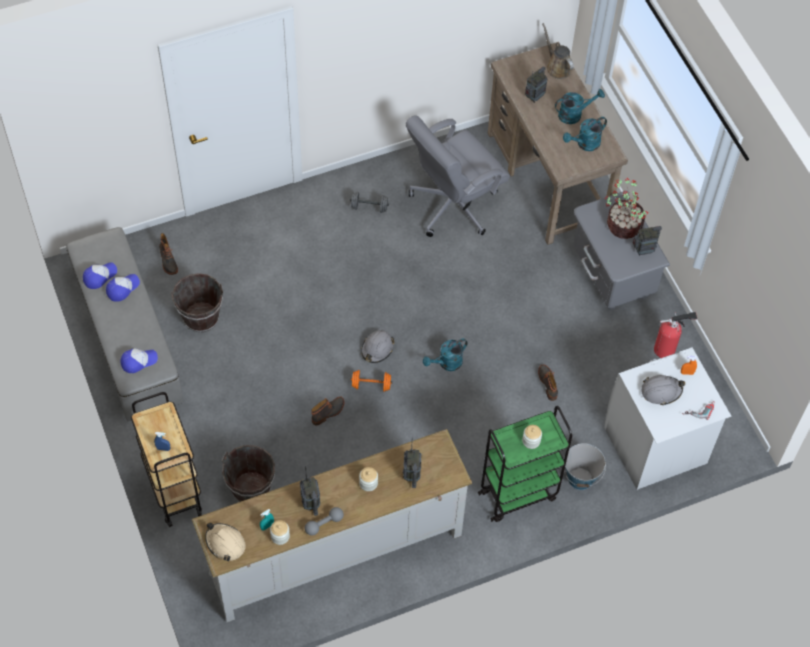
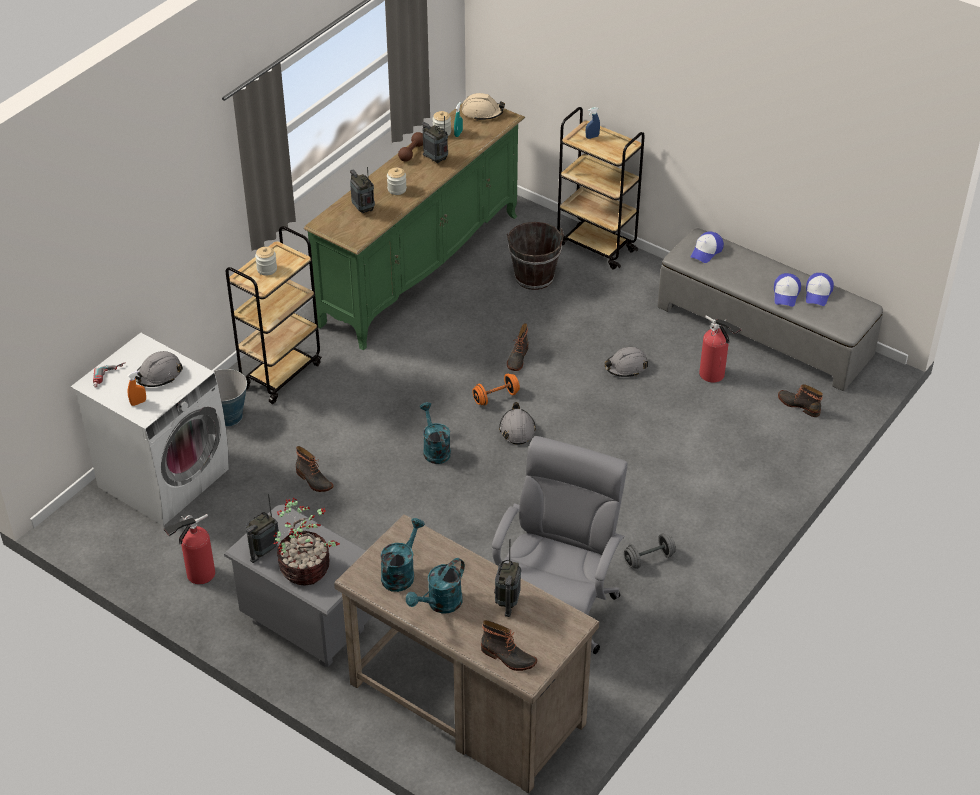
camera: 150 degrees right, 15 degrees down
(201, 317) = (714, 375): brown bucket -> fire extinguisher
(256, 360) = (626, 367): none -> grey hard hat
(324, 524) = (412, 152): grey dumbbell -> brown dumbbell
(334, 552) = (422, 270): grey cabinet -> green cabinet
(447, 363) = (434, 449): turquoise watering can -> turquoise watering can turned 45 degrees counterclockwise
(518, 497) = (281, 375): green cart -> brown cart
(557, 67) = (508, 658): brown watering can -> boot

